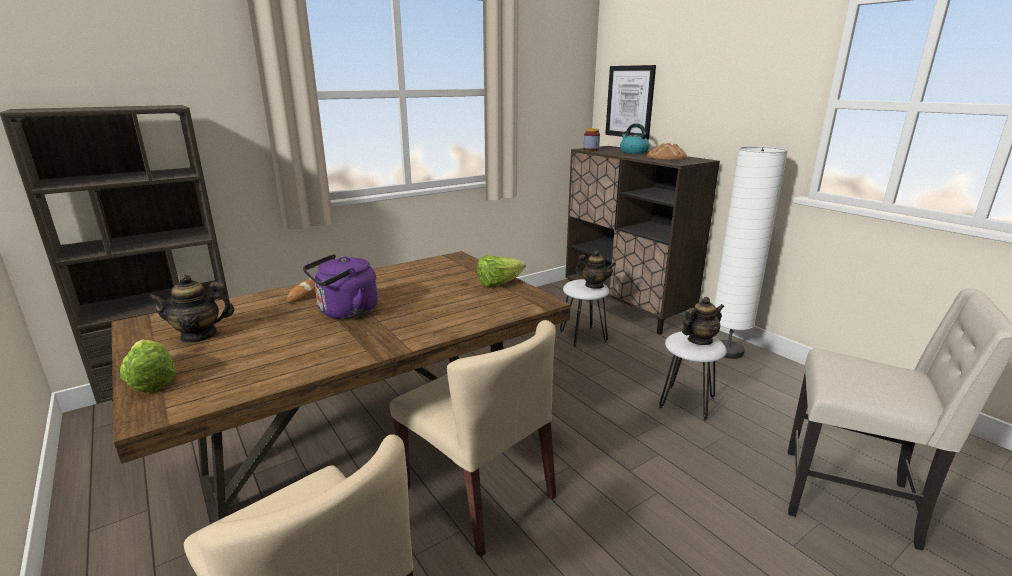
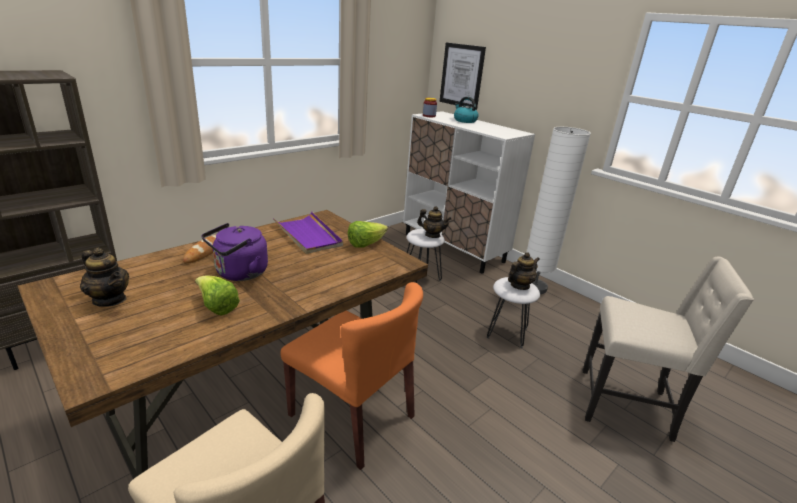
camera: 10 degrees left, 5 degrees up
(151, 381) = (80, 348): lettuce -> lettuce (217, 307)
(199, 335) = (110, 299): teapot -> teapot turned 120 degrees counterclockwise
(433, 275) = (308, 235): none -> purple tray
(479, 492) = (352, 416): beige chair -> orange chair
(626, 306) = (453, 248): brown cabinet -> white cabinet
(666, 158) = (493, 129): bread -> none

